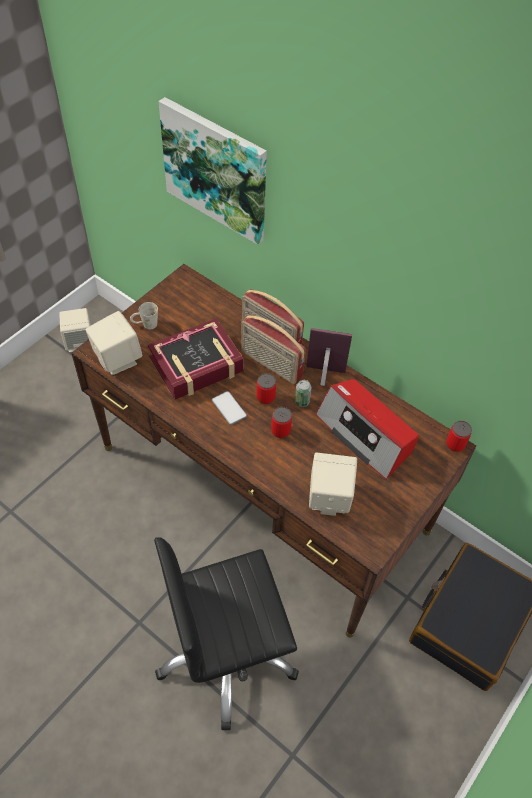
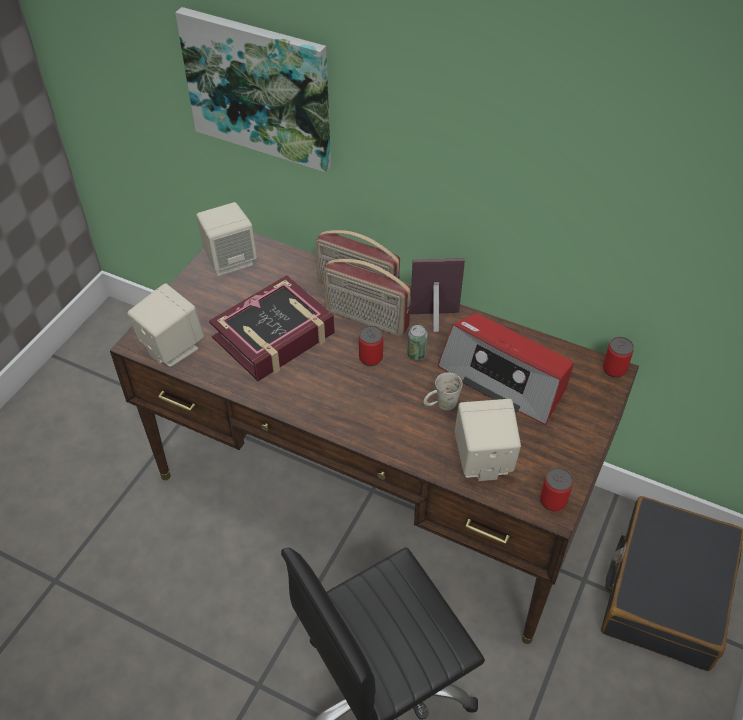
camera: 10 degrees left, 5 degrees down
(80, 342) = (99, 356): beige speaker -> beige speaker (230, 260)
(145, 325) = (197, 301): white mug -> white mug (440, 405)
(229, 408) = (329, 379): phone -> none
(280, 431) = (400, 393): can -> can (553, 501)

